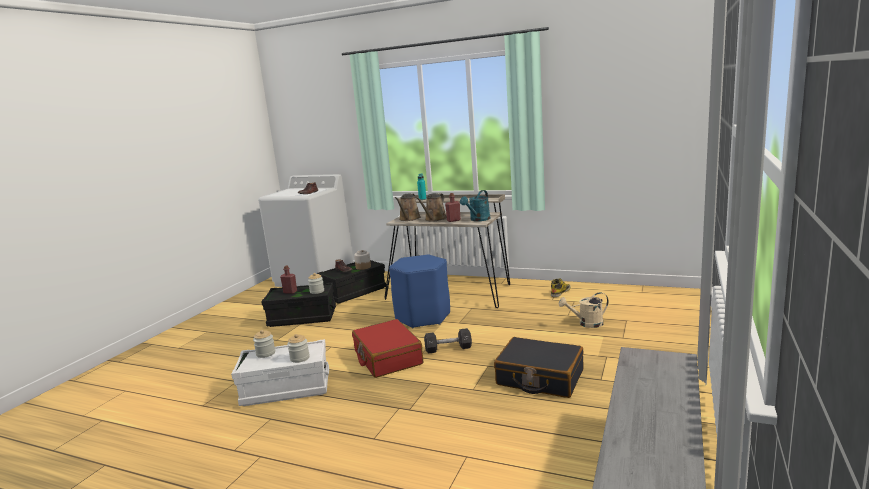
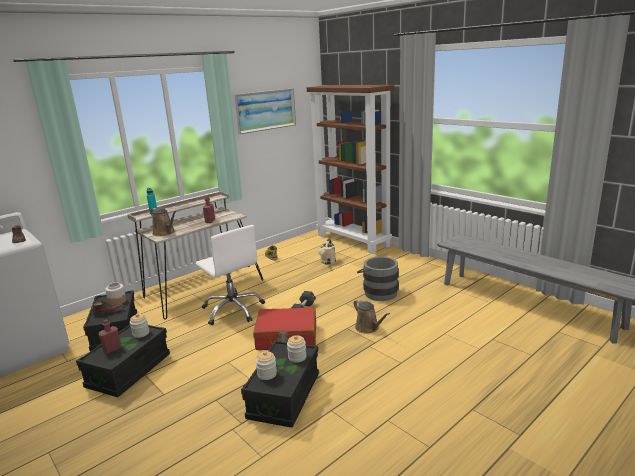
camera: 65 degrees left, 5 degrees up
(286, 389) = (284, 396): white storage box -> black storage box
(422, 317) = (233, 310): blue stool -> white office chair
(434, 219) = (190, 225): brown watering can -> brown watering can (368, 328)
(478, 220) = (227, 215): turquoise watering can -> none
(539, 378) = (378, 292): black suitcase -> grey bucket
(601, 102) = (265, 110): none -> picture
(683, 318) = (353, 240): none -> brown bookcase

